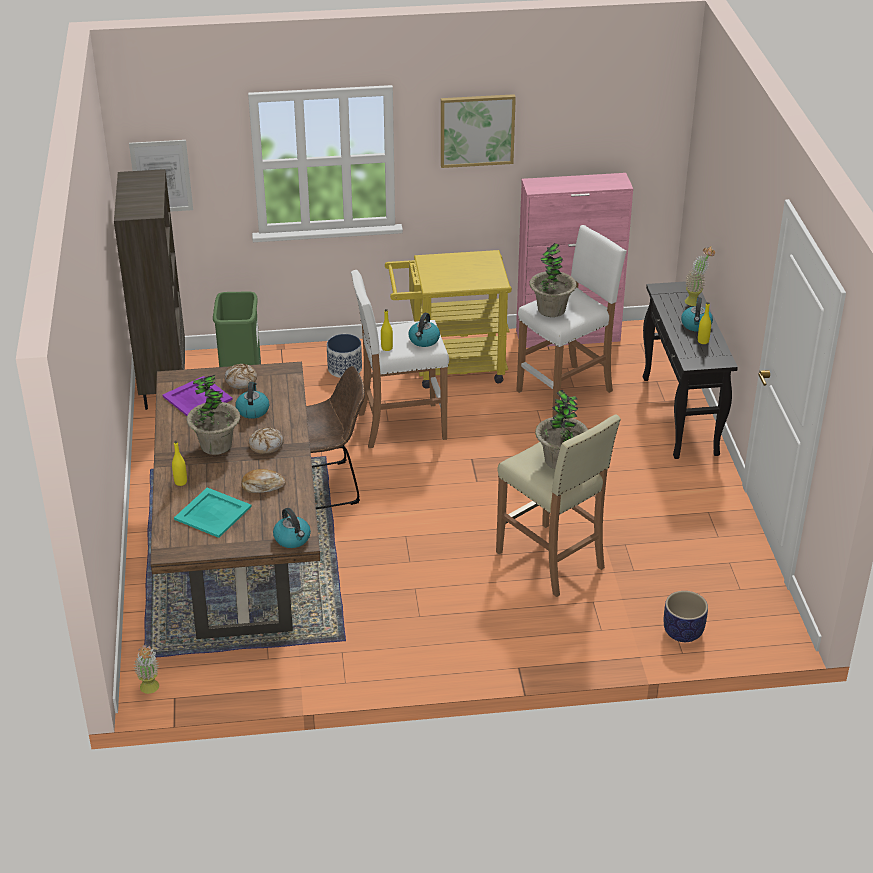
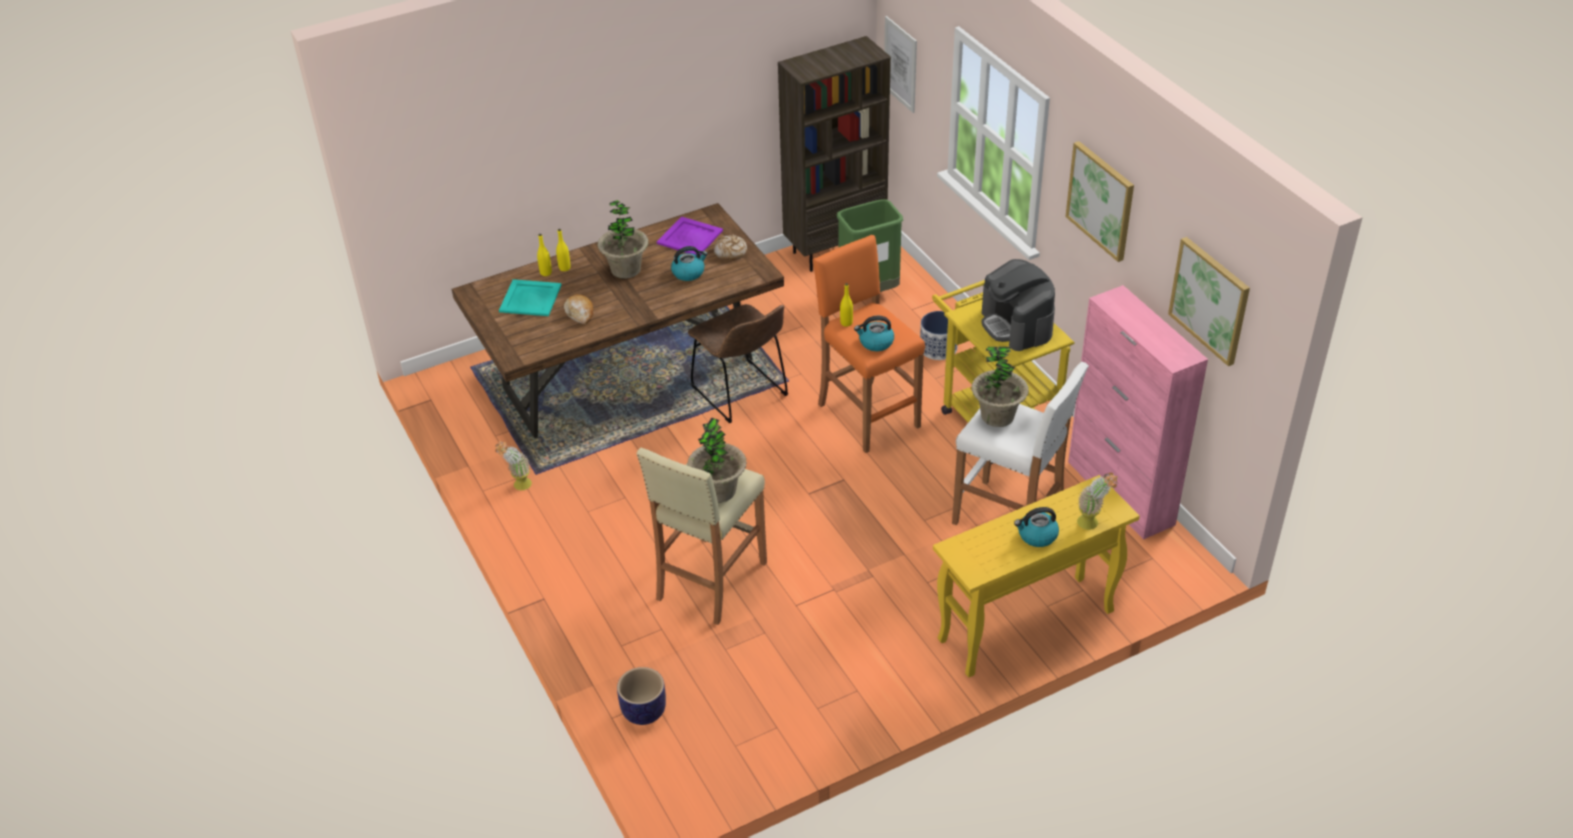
camera: 70 degrees right, 5 degrees up
(150, 690) = (435, 384): potted plant -> potted plant (518, 486)
(266, 445) = (641, 296): bread -> none
(293, 539) = (514, 352): kettle -> none
(401, 426) = (867, 415): white stool -> orange stool
(463, 267) = (1016, 325): none -> coffee machine
(614, 129) = (1210, 300): none -> picture
(680, 416) = (1025, 627): black console table -> yellow console table
(703, 341) = (1005, 548): yellow bottle -> yellow bottle (546, 273)

